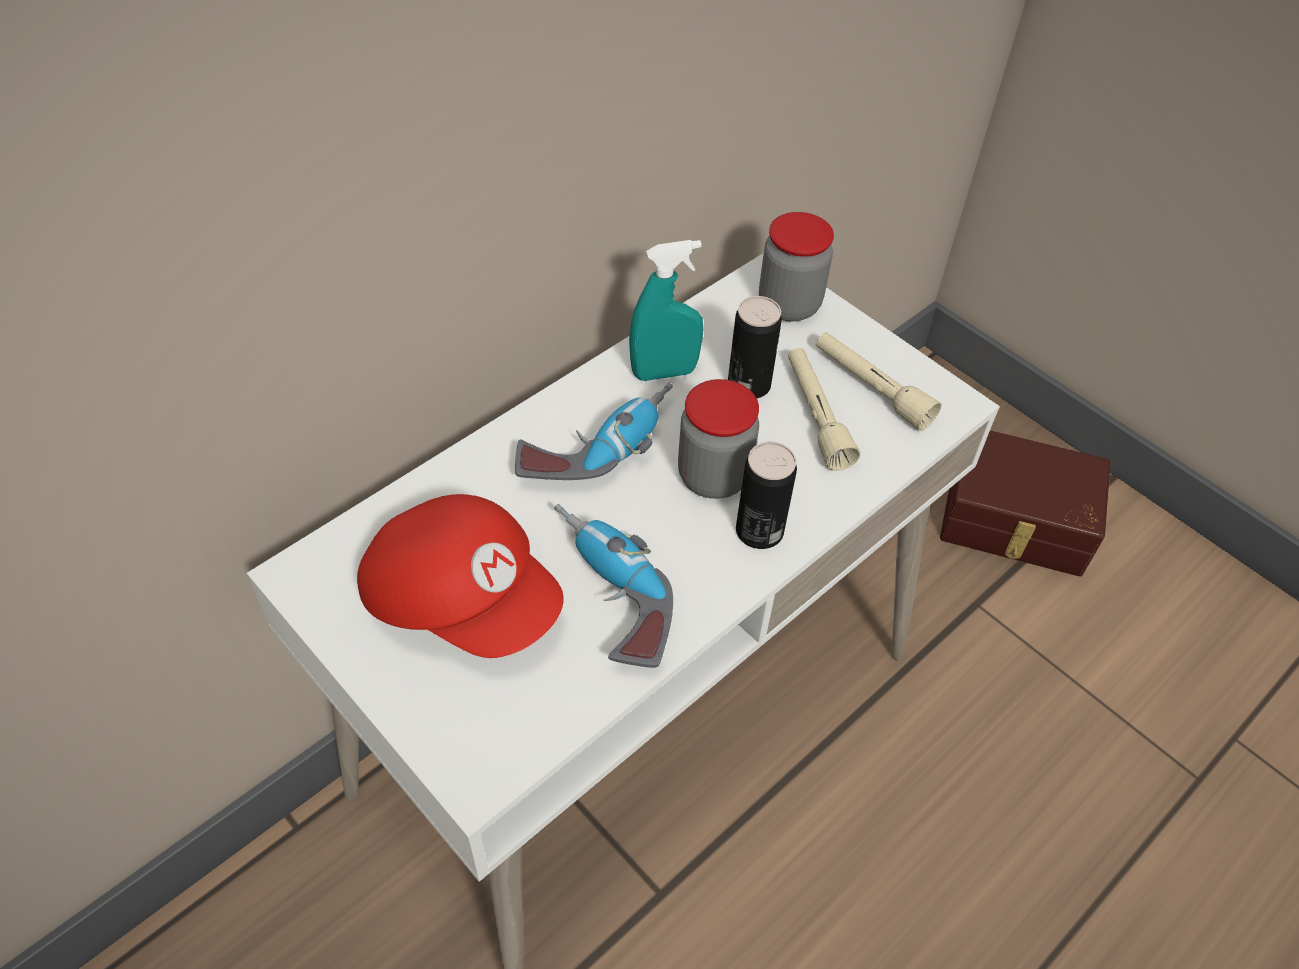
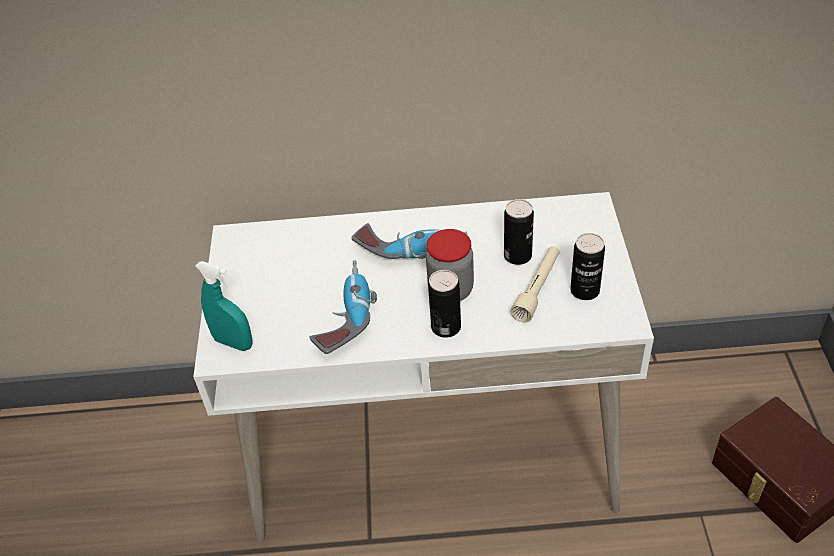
camera: 45 degrees right, 5 degrees down
(463, 598) = (284, 282): red cap -> none
(664, 372) = (479, 228): turquoise spray bottle -> turquoise spray bottle (233, 343)
(789, 305) = (586, 226): jar -> none
(871, 388) = (585, 290): beige flashlight -> can

